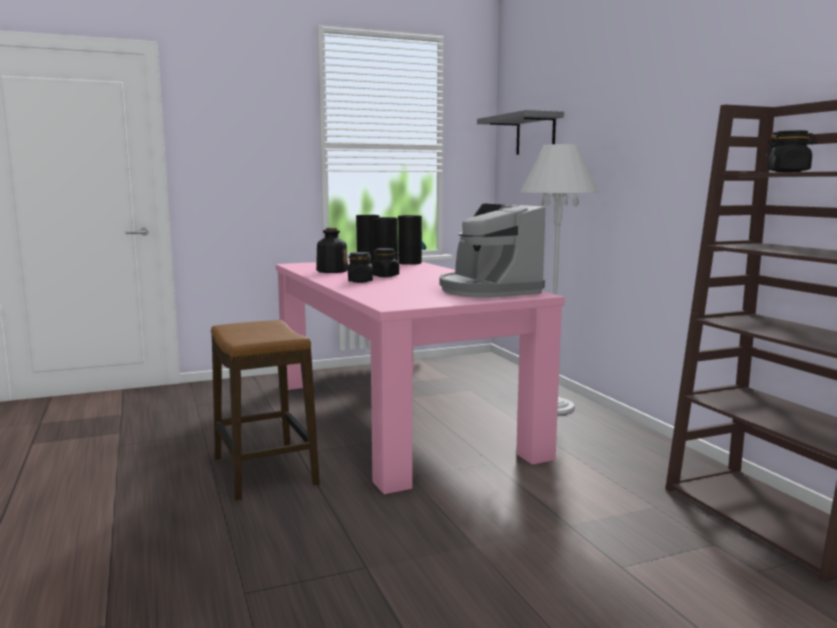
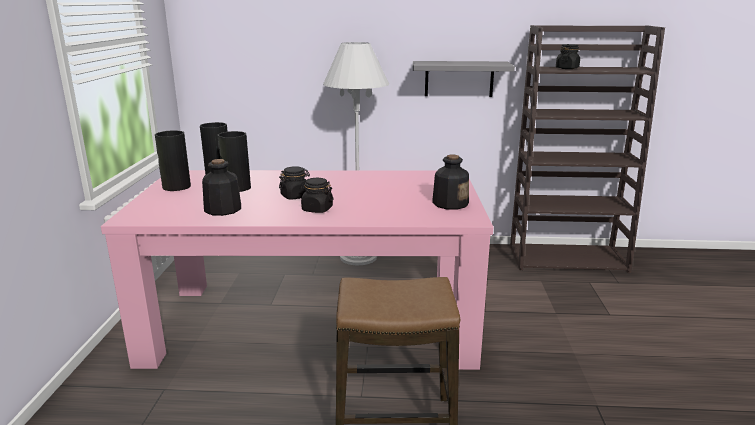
camera: 65 degrees left, 10 degrees up
(430, 300) = (450, 203): none -> bottle
(487, 290) = (419, 181): coffee machine -> none
(535, 134) = (250, 23): grey shelf -> grey shelf (459, 78)

